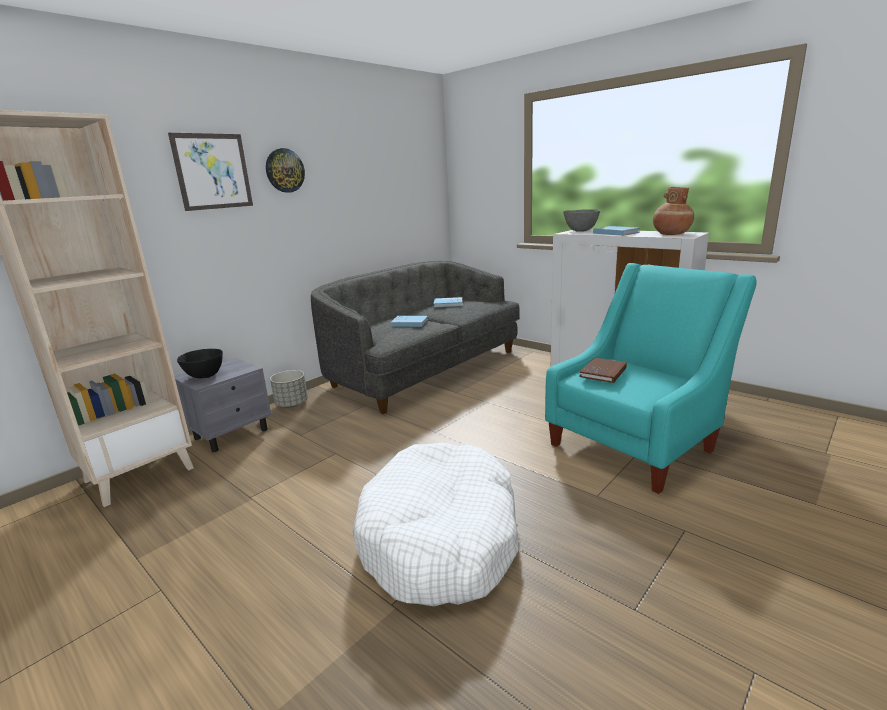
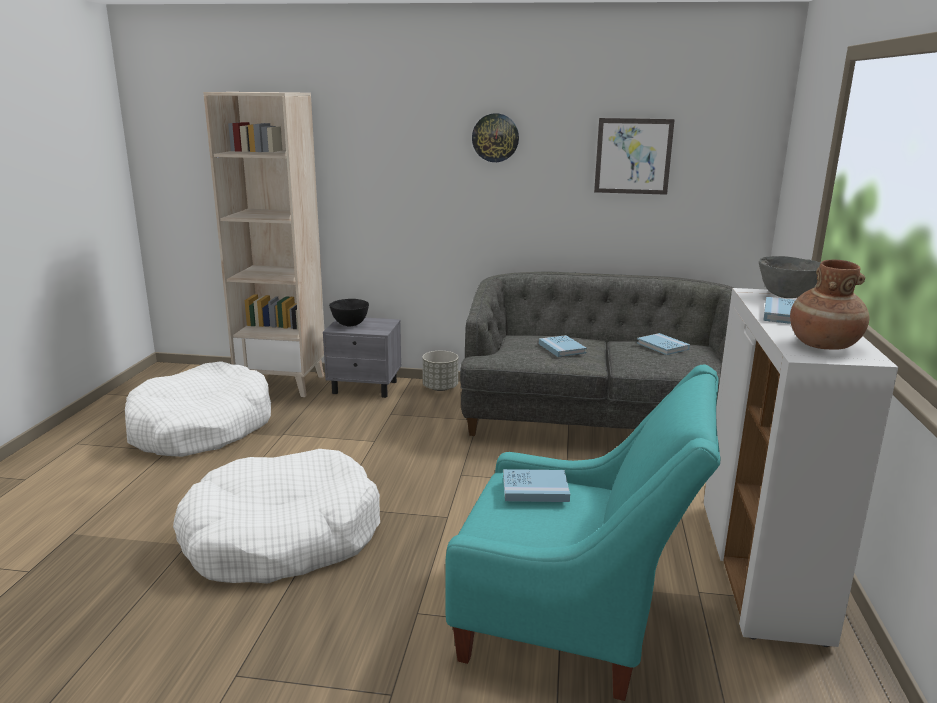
camera: 55 degrees right, 0 degrees up
(146, 551) = (201, 428): none -> white dog bed
(213, 171) = (415, 135): picture -> picture (633, 156)
(603, 372) = (535, 489): brown book -> blue book

